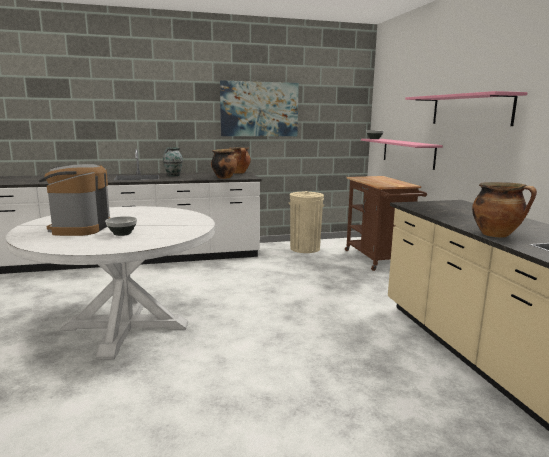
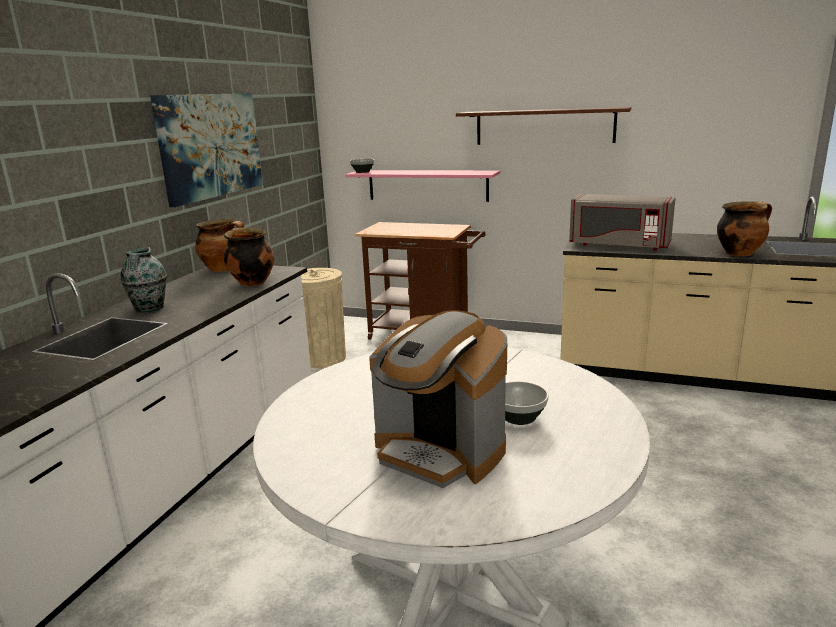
camera: 55 degrees left, 5 degrees up
(438, 209) = (618, 245): none -> grey microwave
(470, 110) = (544, 126): pink shelf -> brown shelf

